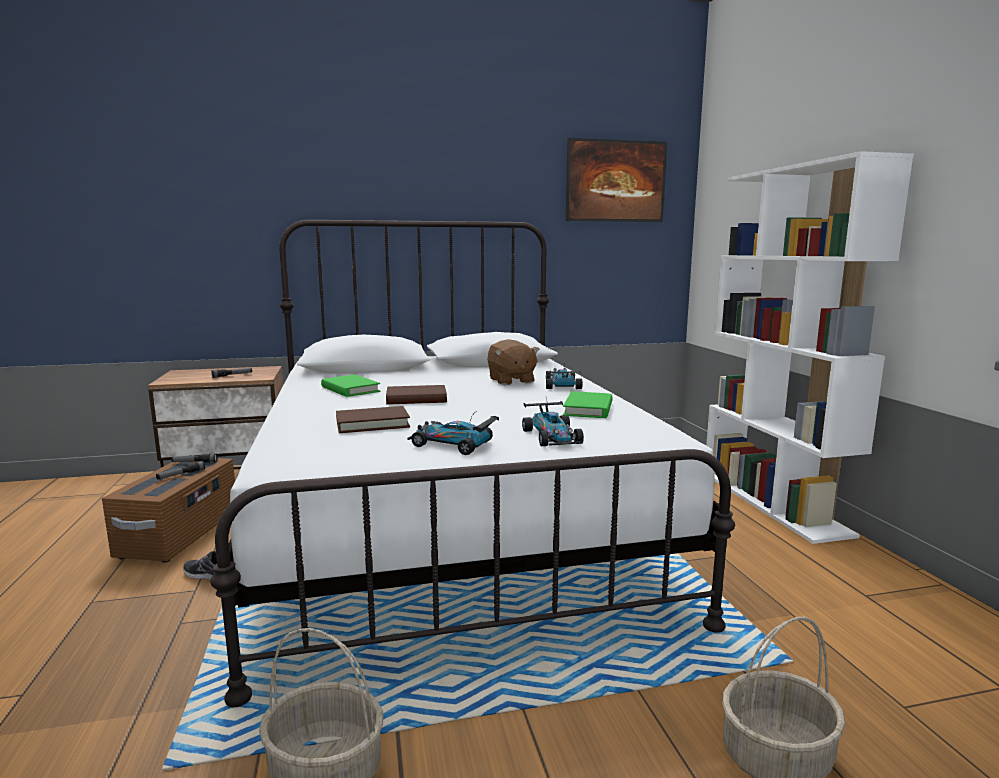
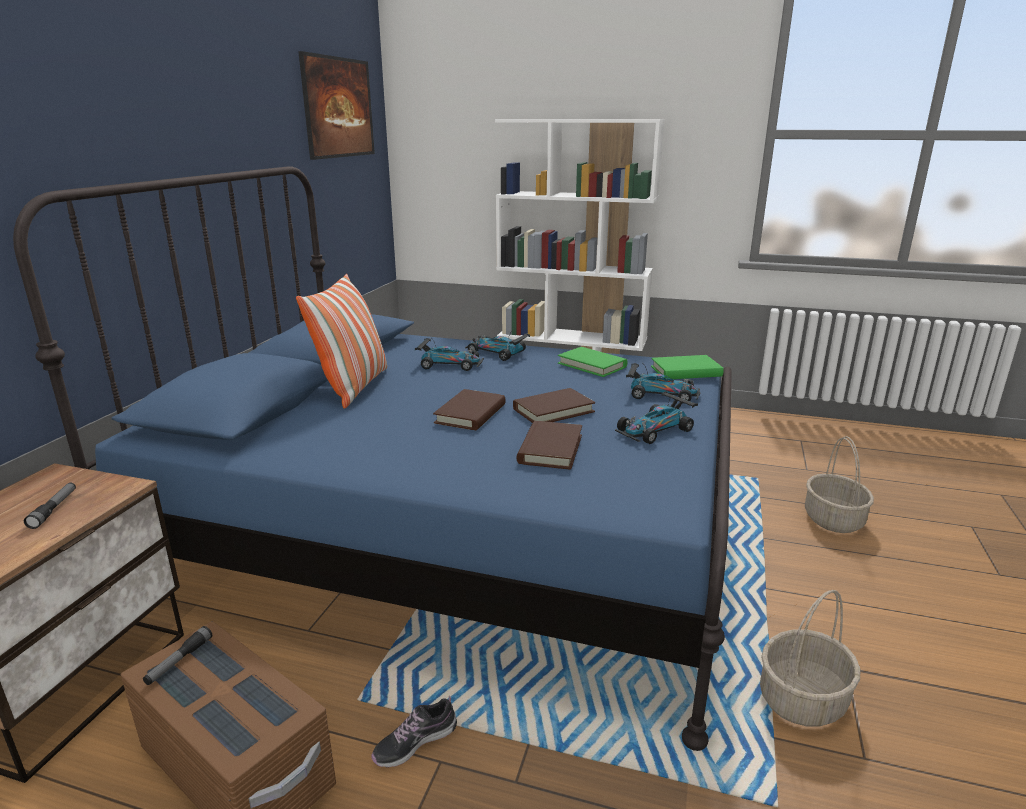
camera: 60 degrees left, 10 degrees up
(181, 475) = (225, 679): flashlight -> none
(350, 389) = (372, 436): green book -> green book (686, 371)
(429, 373) = (354, 387): none -> pillow
(449, 523) = (456, 537): white bed -> blue bed
(454, 414) = (553, 410): none -> brown book
(511, 380) = (450, 364): brown plush toy -> toy car

